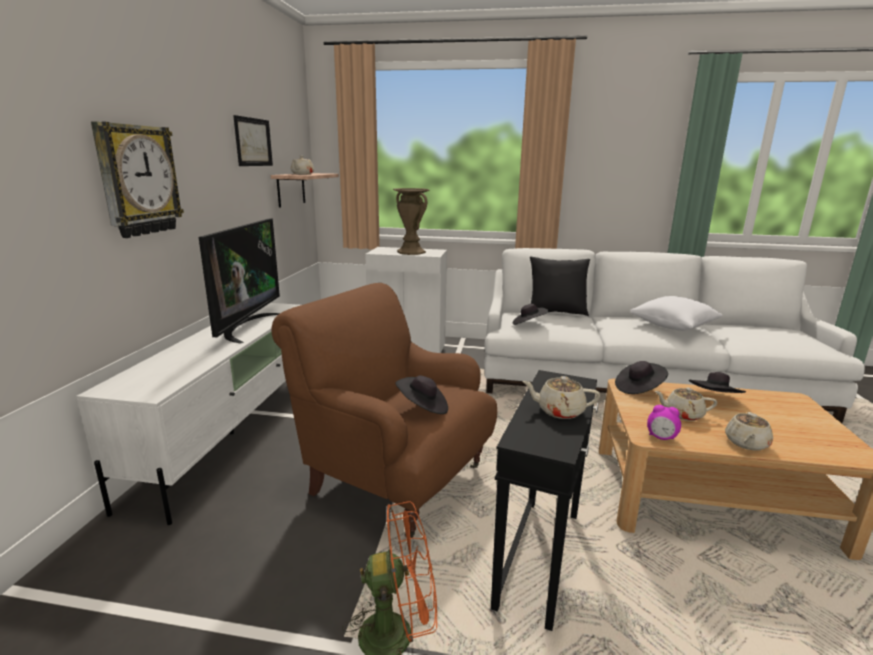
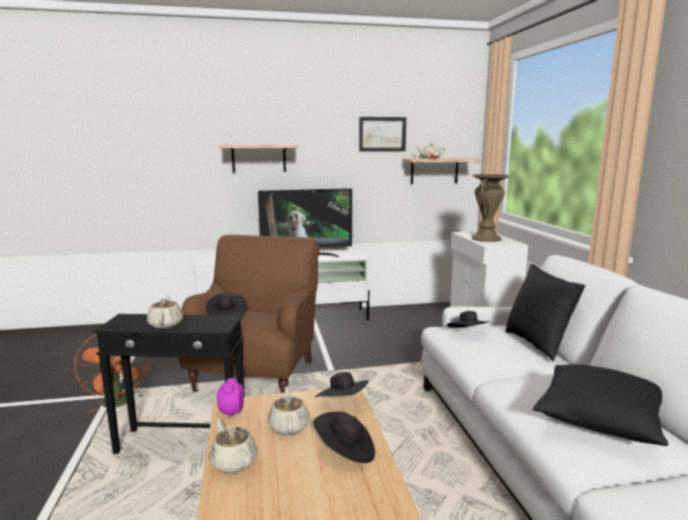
camera: 70 degrees right, 5 degrees down
(138, 180) = (259, 158): wall clock -> shelf
(674, 326) = (599, 421): white pillow -> black pillow
(746, 443) = (233, 462): beige teapot -> beige teapot turned 45 degrees clockwise

